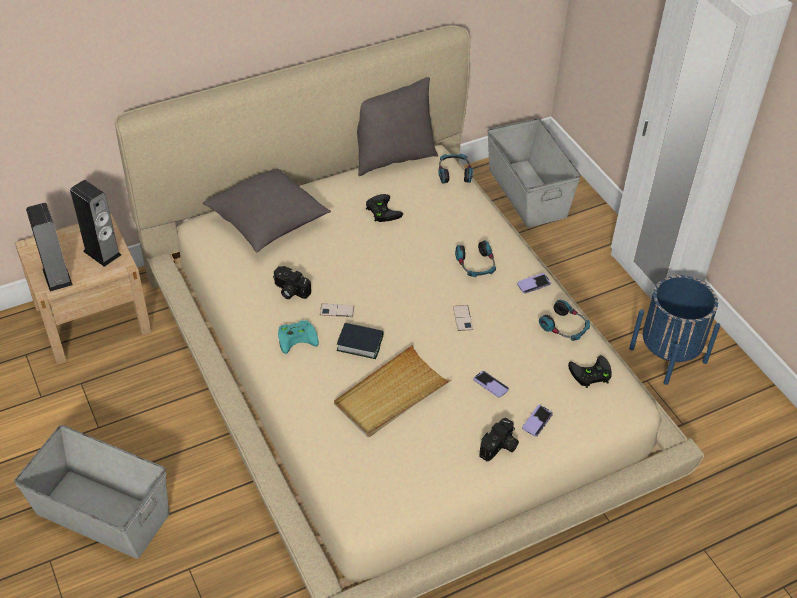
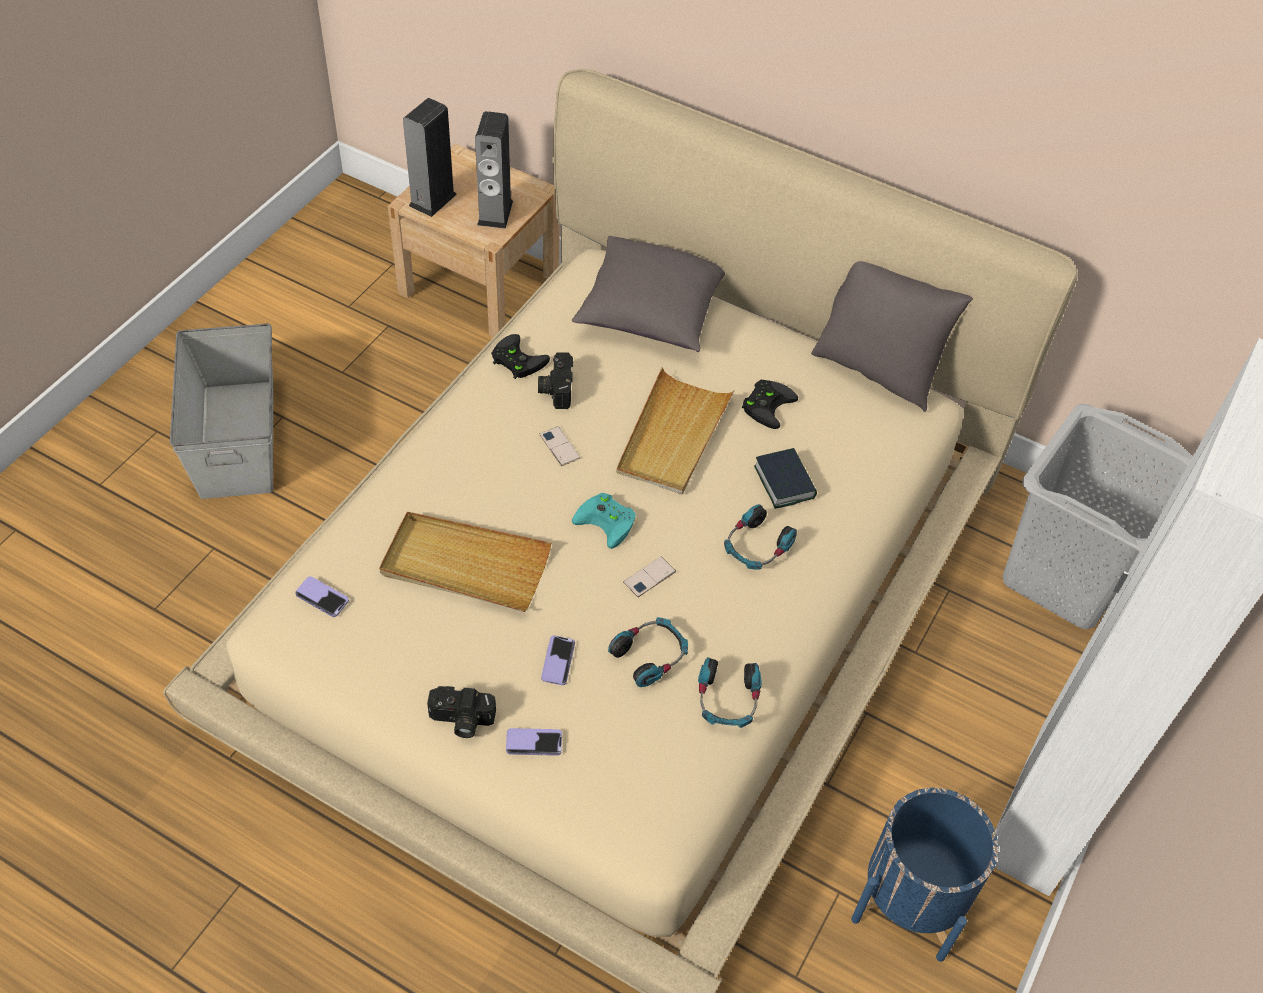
camera: 55 degrees right, 5 degrees up
(298, 337) = (489, 433): turquoise game controller -> turquoise game controller (608, 522)
(360, 343) = (523, 494): book -> book (784, 482)
(371, 259) = (673, 436): none -> beige tray
(454, 173) = (909, 443): headphones -> headphones (650, 655)
(527, 192) = (1065, 576): grey storage box -> grey laundry basket
(533, 284) = (779, 627): phone -> phone (322, 598)
(590, 374) = (663, 769): black game controller -> black game controller (516, 360)

